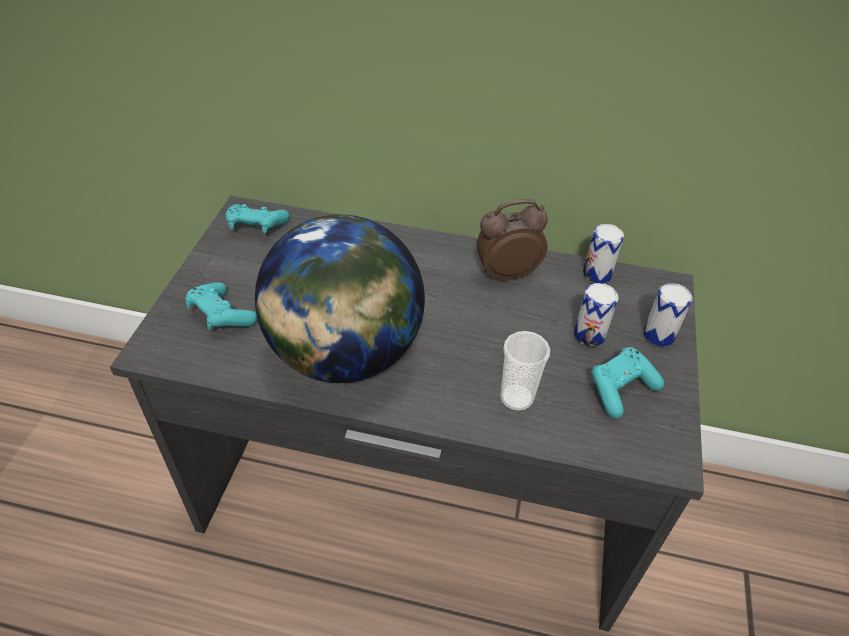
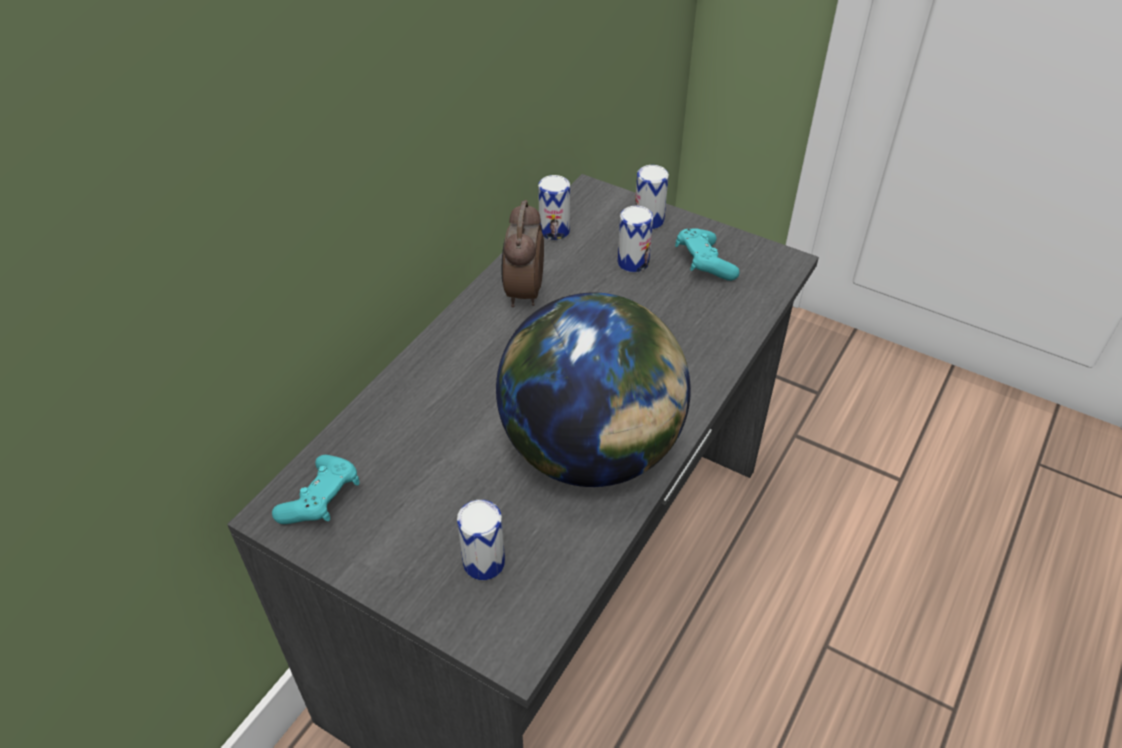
camera: 70 degrees left, 0 degrees up
(221, 316) = (484, 562): turquoise game controller -> can
(516, 397) = (693, 333): cup -> none

